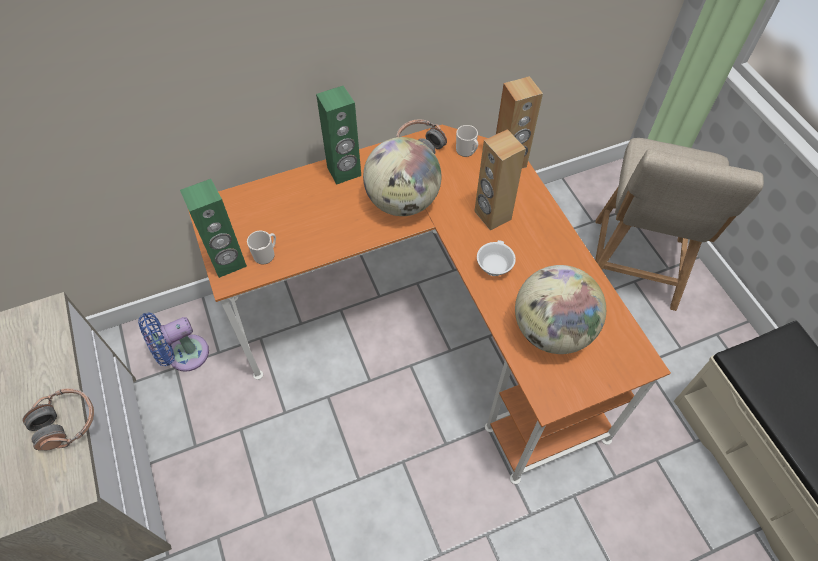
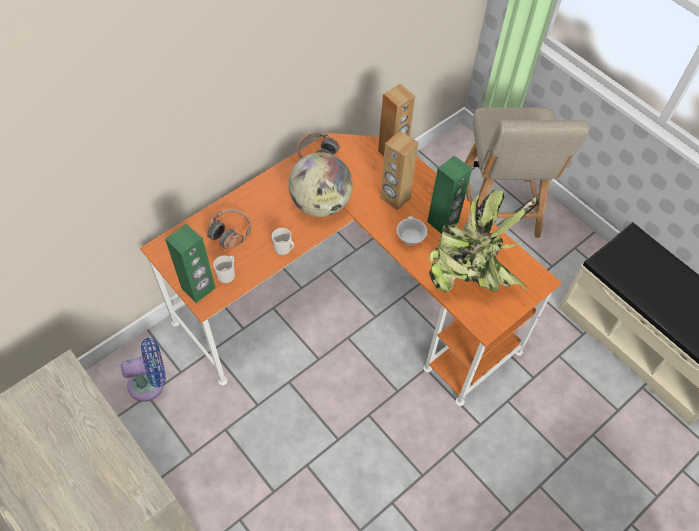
camera: 20 degrees left, 0 degrees up
(66, 423) = (123, 449): headphones -> headphones (230, 232)
(183, 355) = (150, 383): blue fan -> blue fan turned 150 degrees counterclockwise
(344, 172) = (264, 191): green speaker -> green speaker (443, 222)
(467, 151) = (356, 150): mug -> mug (284, 249)
(551, 330) = (469, 275): globe -> potted plant

